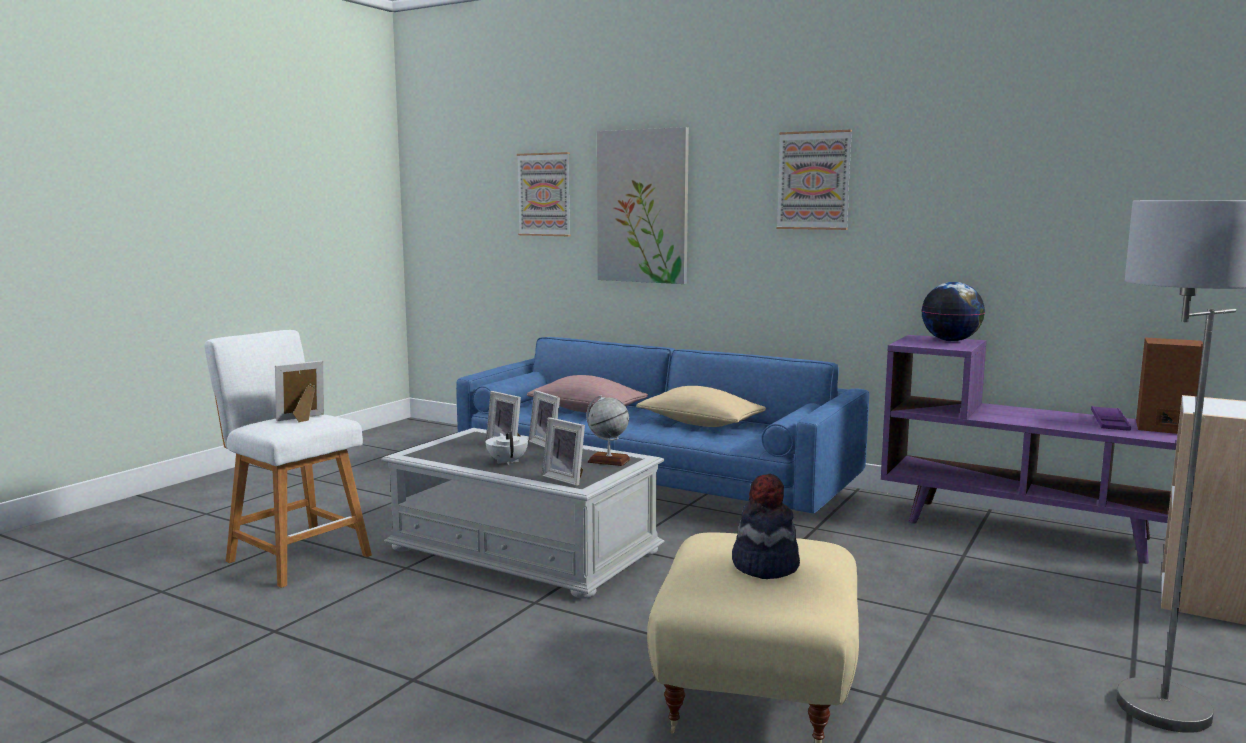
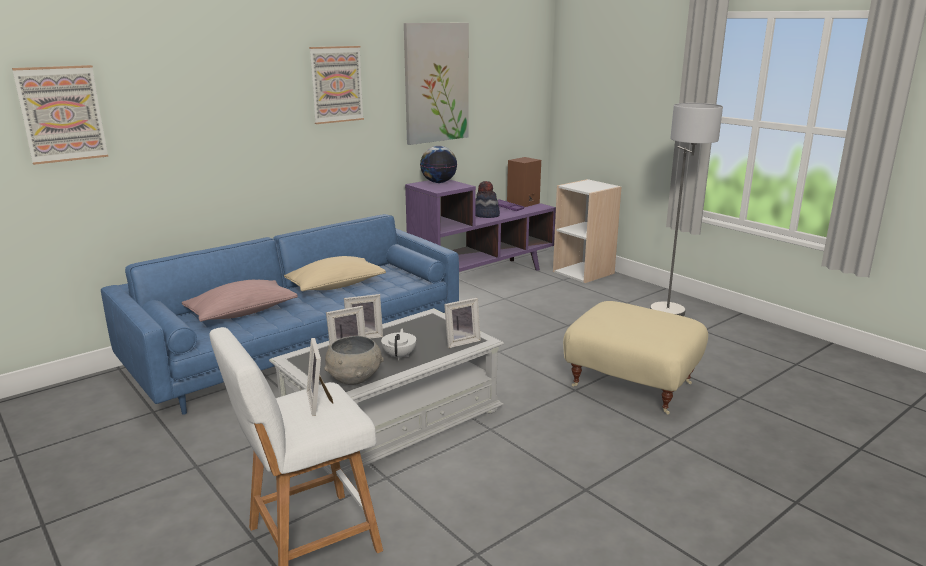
camera: 70 degrees left, 10 degrees up
(442, 455) = (354, 378): none -> grey bowl
(507, 462) = (399, 356): white teapot -> white teapot turned 90 degrees clockwise
(608, 460) = (428, 323): globe -> none
(642, 206) = (190, 117): picture -> picture (436, 83)
(764, 565) = (643, 318): hat -> hat (486, 215)

